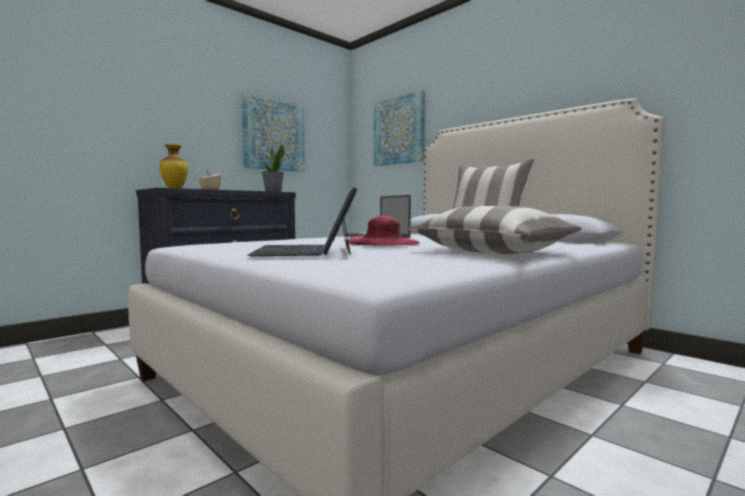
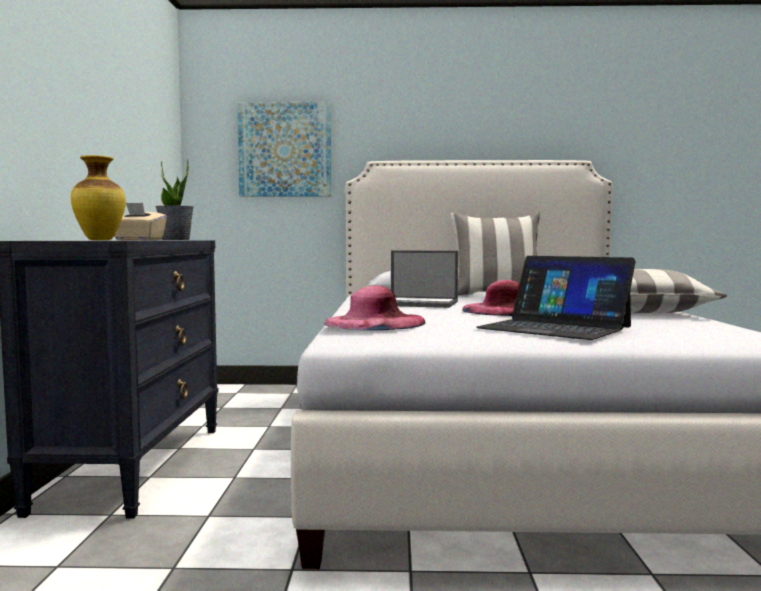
camera: 45 degrees left, 0 degrees up
(244, 239) = (374, 322): none -> pink hat
(273, 135) = (122, 139): picture -> none

